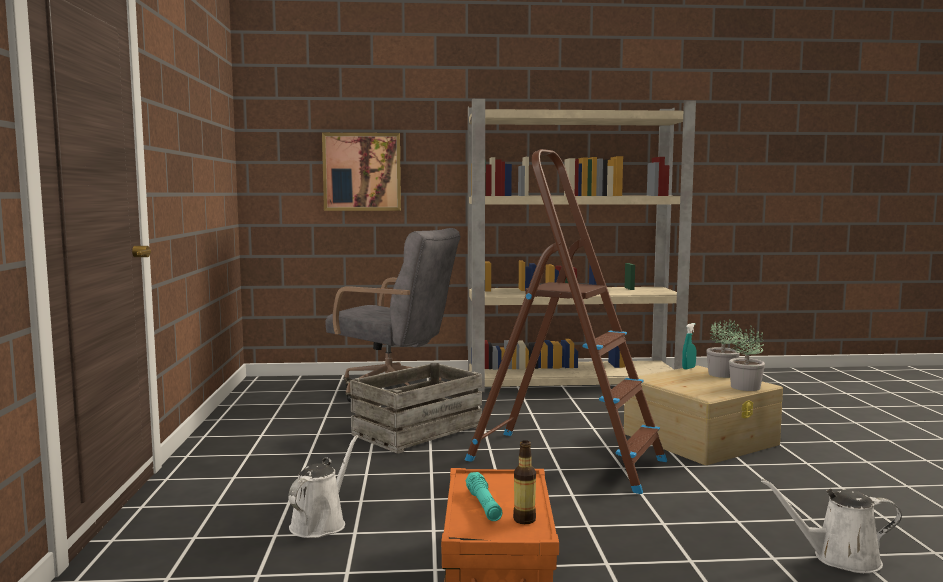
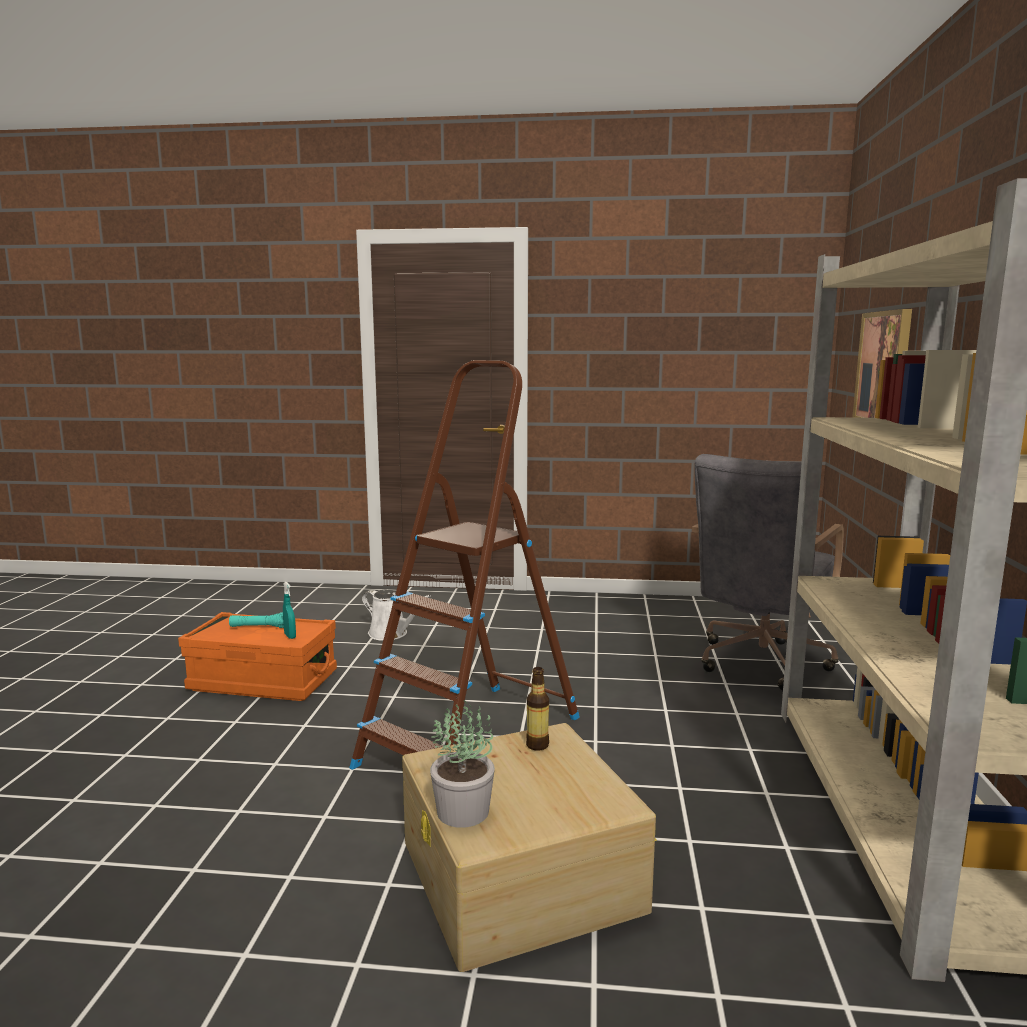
camera: 100 degrees right, 5 degrees up
(417, 431) = (598, 671): crate -> none
(524, 520) = (225, 635): bottle -> bottle (537, 745)
(688, 368) = (620, 792): turquoise spray bottle -> turquoise spray bottle (290, 636)
(722, 374) = (562, 816): potted plant -> none
(840, 558) = (107, 848): white watering can -> none

